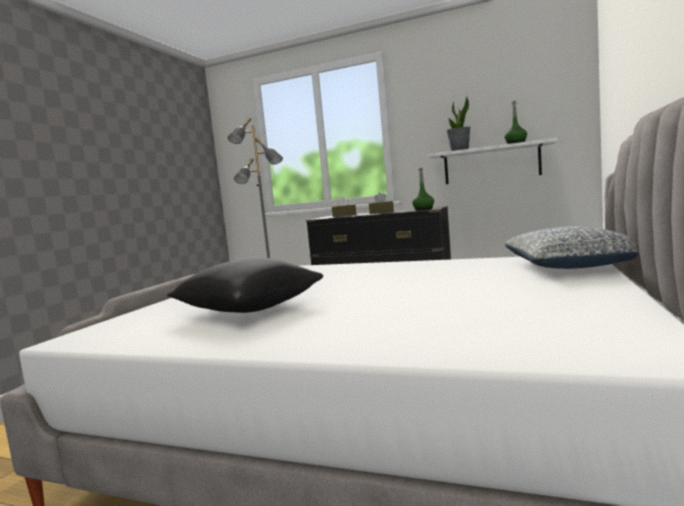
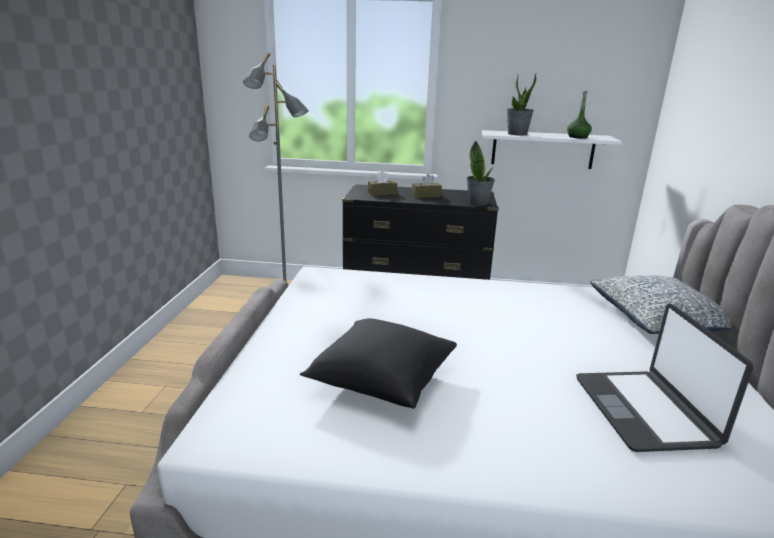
camera: 15 degrees left, 15 degrees up
(423, 209) = (478, 203): green bottle -> potted plant
(494, 310) = (645, 411): none -> laptop

